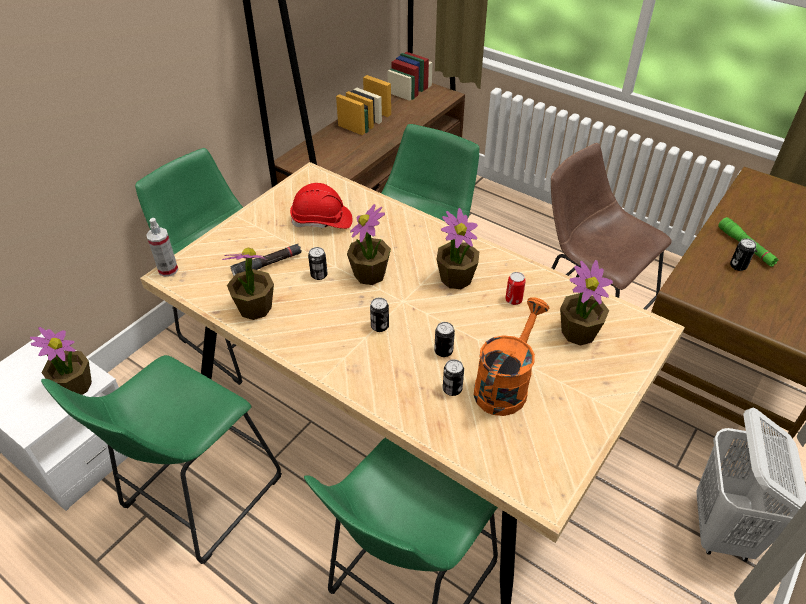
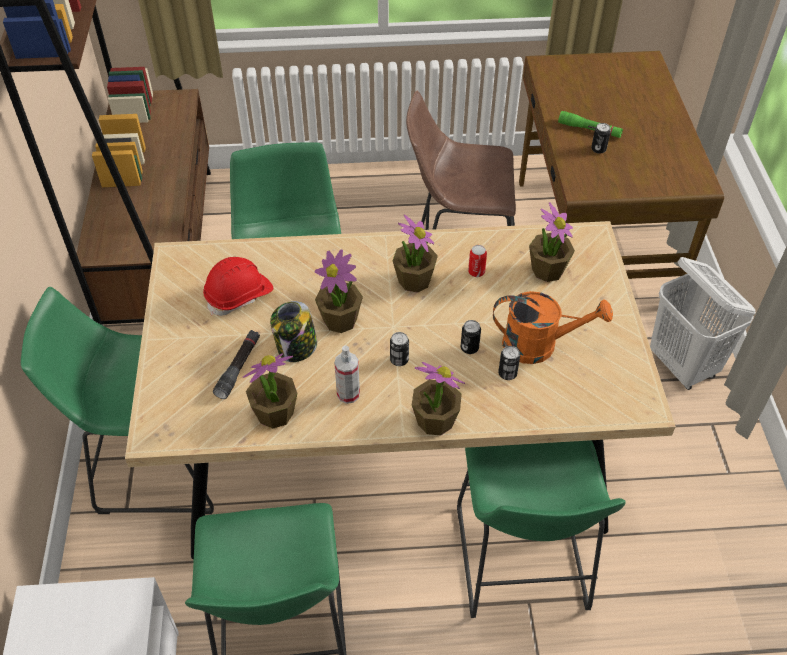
camera: 40 degrees left, 5 degrees up
(75, 386) = (122, 612): potted plant -> potted plant (435, 420)
(168, 270) = (145, 433): spray bottle -> spray bottle (348, 394)
(319, 275) = (296, 348): can -> jar
(505, 385) = (539, 345): orange watering can -> orange watering can turned 105 degrees clockwise

